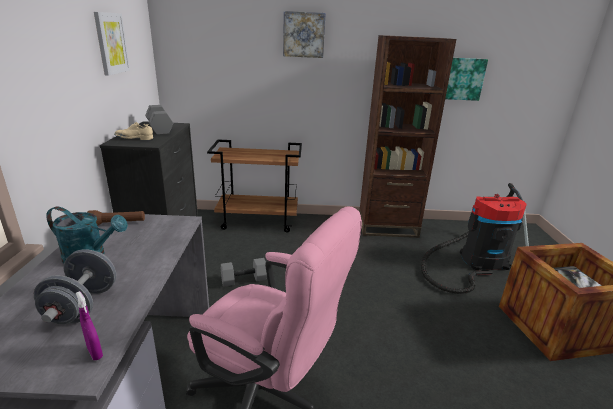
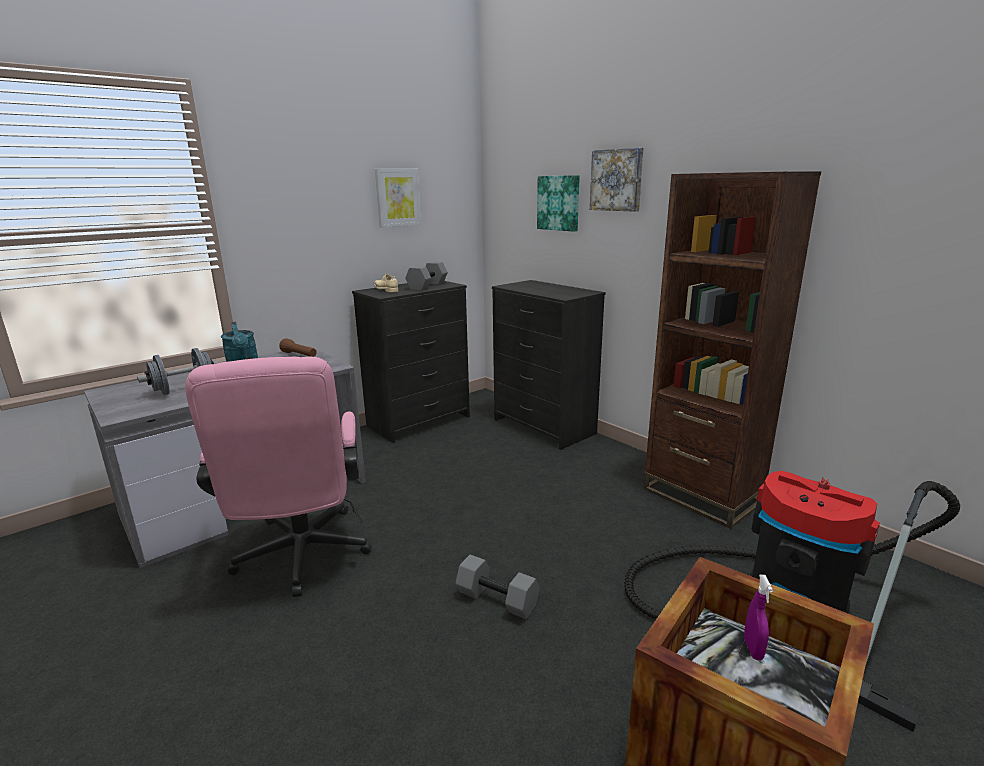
camera: 50 degrees right, 5 degrees down
(95, 352) = (139, 410): purple spray bottle -> purple spray bottle (753, 649)
(244, 279) = (437, 470): grey dumbbell -> grey dumbbell (498, 599)
(258, 221) = (543, 427): brown cart -> black dresser
(462, 79) = (873, 249): picture -> picture (559, 203)

